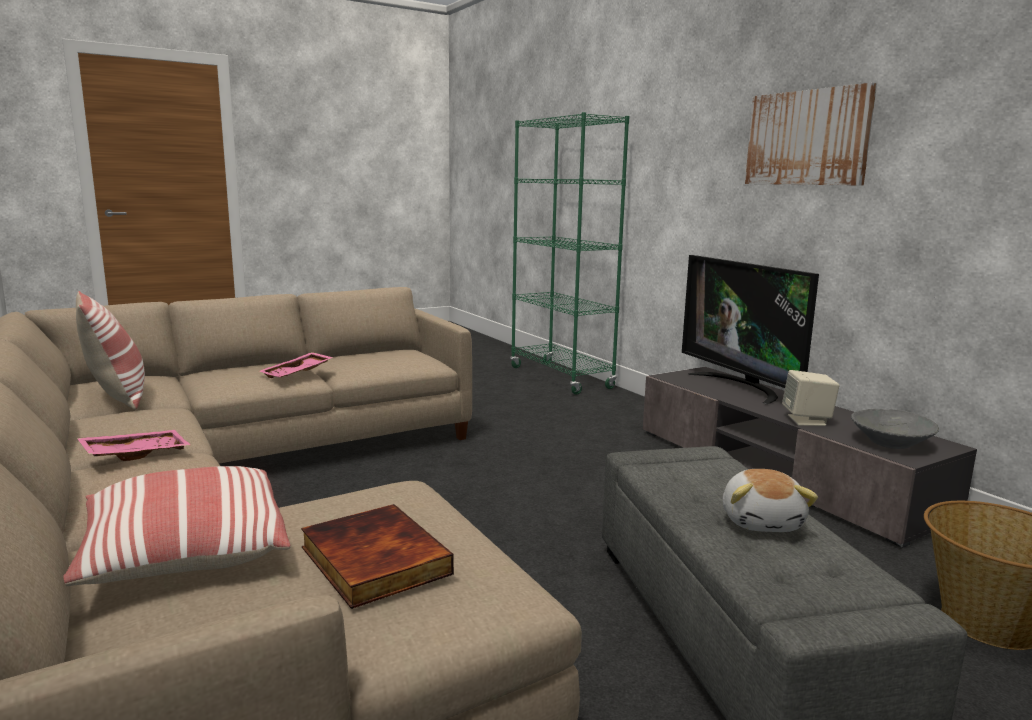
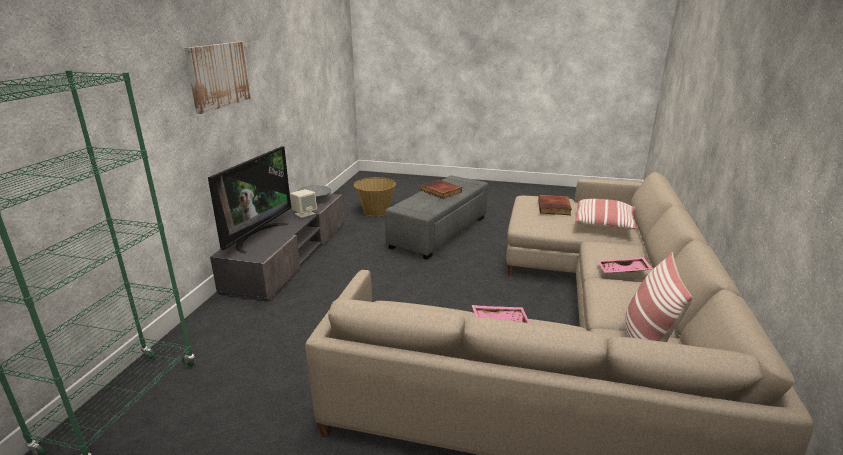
camera: 135 degrees left, 10 degrees up
(762, 521) = (439, 191): plush toy -> book

